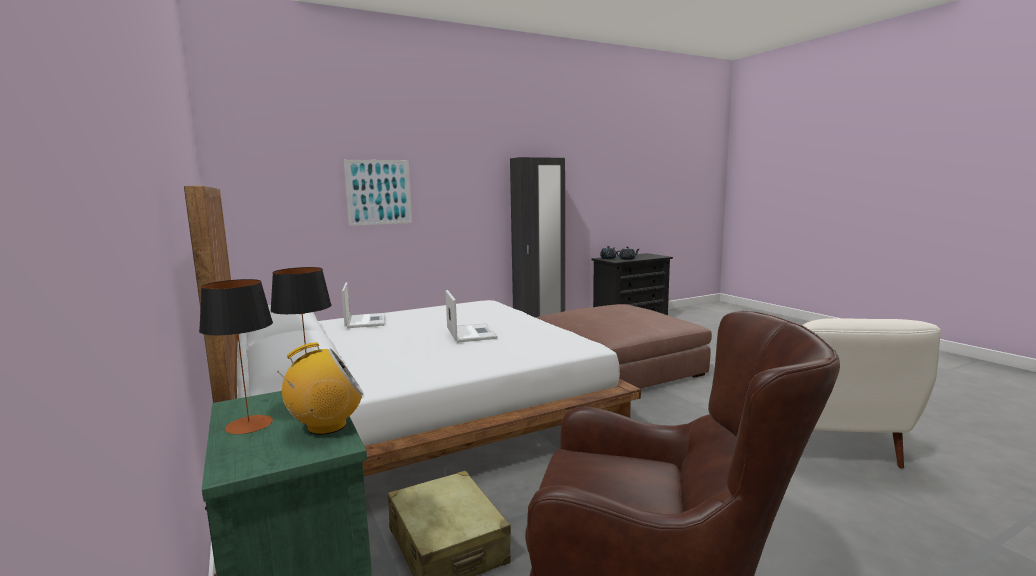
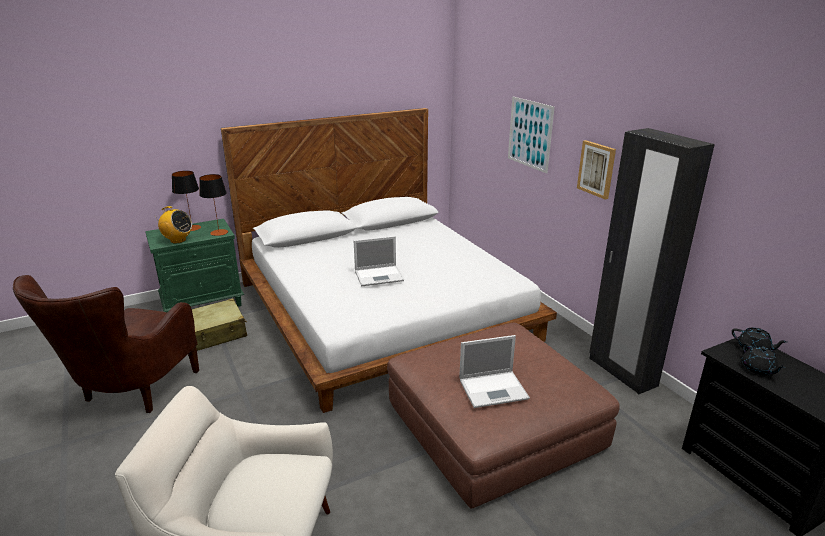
camera: 90 degrees right, 15 degrees up
(326, 426) = (177, 240): radio -> radio turned 45 degrees counterclockwise
(365, 321) = (432, 237): laptop -> laptop (494, 389)
(467, 201) = (596, 169): none -> picture

